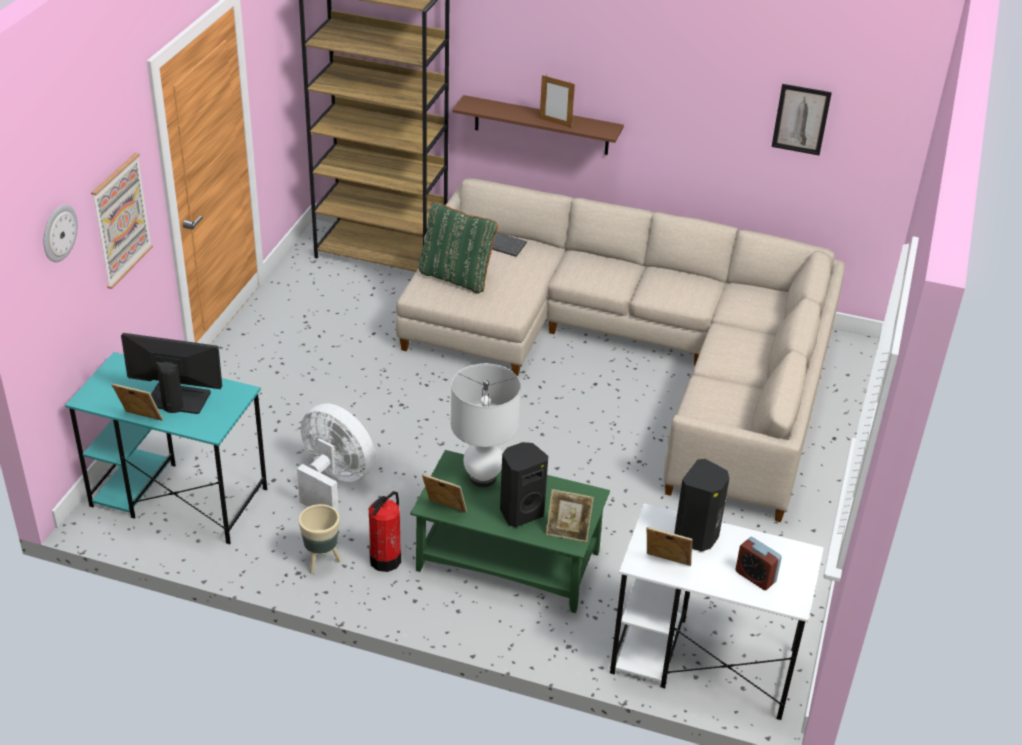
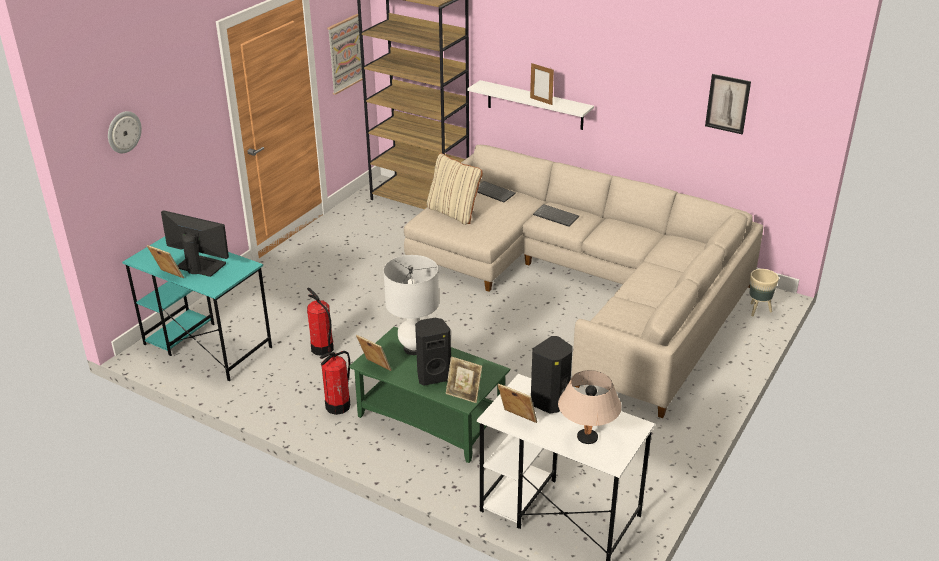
camera: 15 degrees right, 5 degrees down
(121, 220) = (185, 135): picture -> picture (345, 53)
(322, 561) = (290, 401): beige planter -> beige planter (758, 310)
(334, 483) = (322, 349): white fan -> fire extinguisher
(457, 277) = (454, 213): green pillow -> beige pillow
(541, 125) = (535, 105): brown shelf -> white shelf
(589, 270) = (557, 216): none -> keyboard
(755, 577) = (587, 438): alarm clock -> beige table lamp

